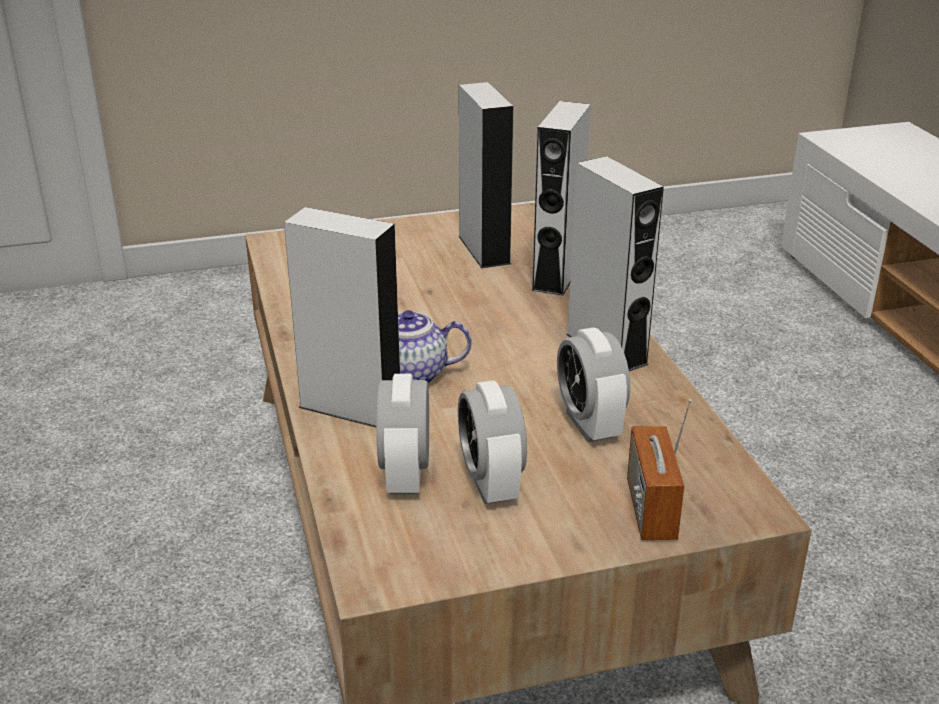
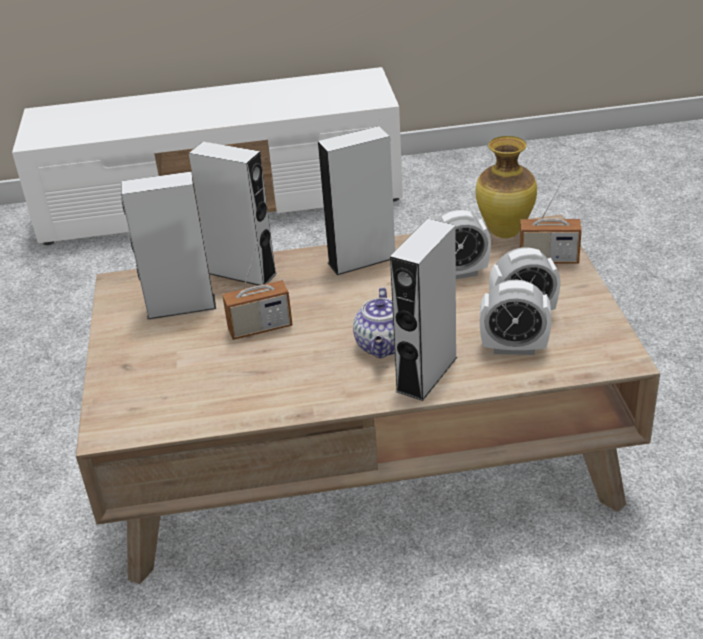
camera: 80 degrees left, 5 degrees up
(445, 296) = (260, 328): none -> radio
(720, 465) = (504, 233): none -> vase

